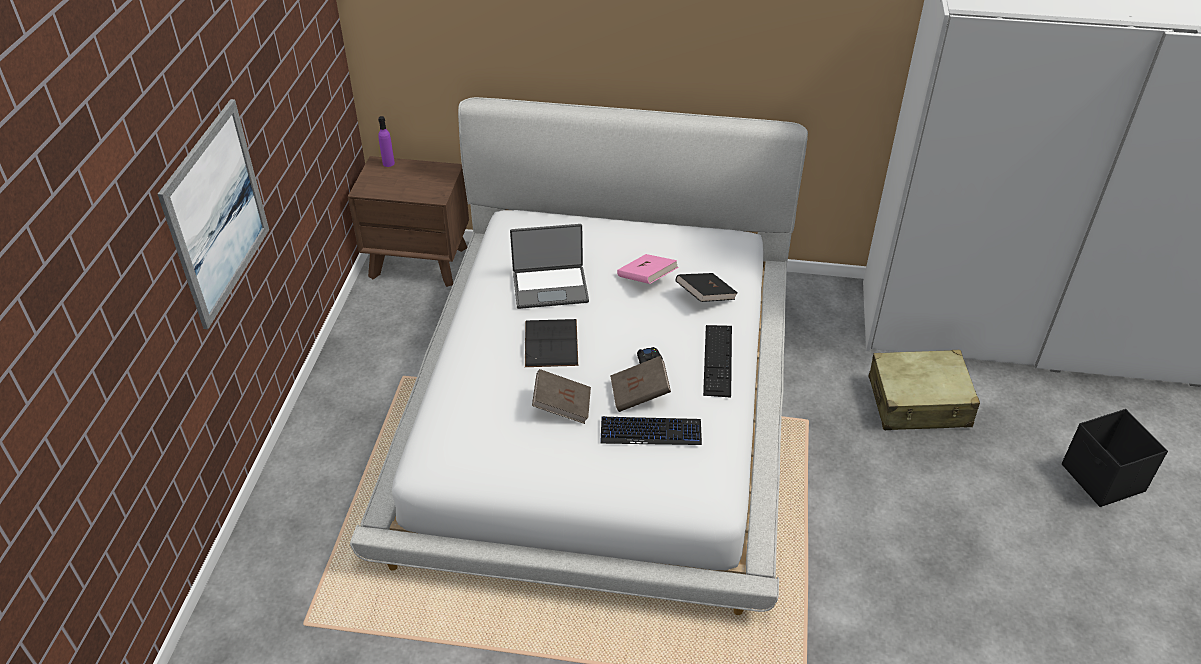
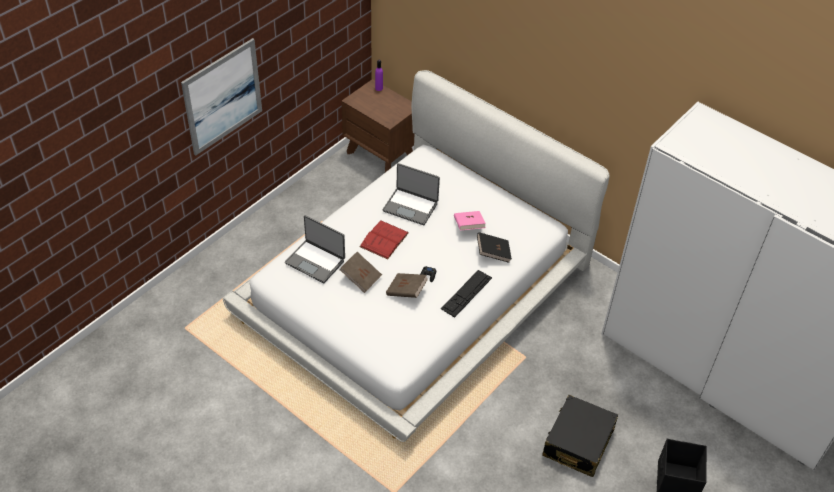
camera: 30 degrees right, 5 degrees up
(478, 414) = (315, 261): none -> laptop
(551, 343) = (384, 239): black book -> red book
(651, 432) = (395, 314): keyboard -> none
(919, 403) = (604, 381): beige suitcase -> none
(959, 492) = (578, 442): none -> black suitcase

